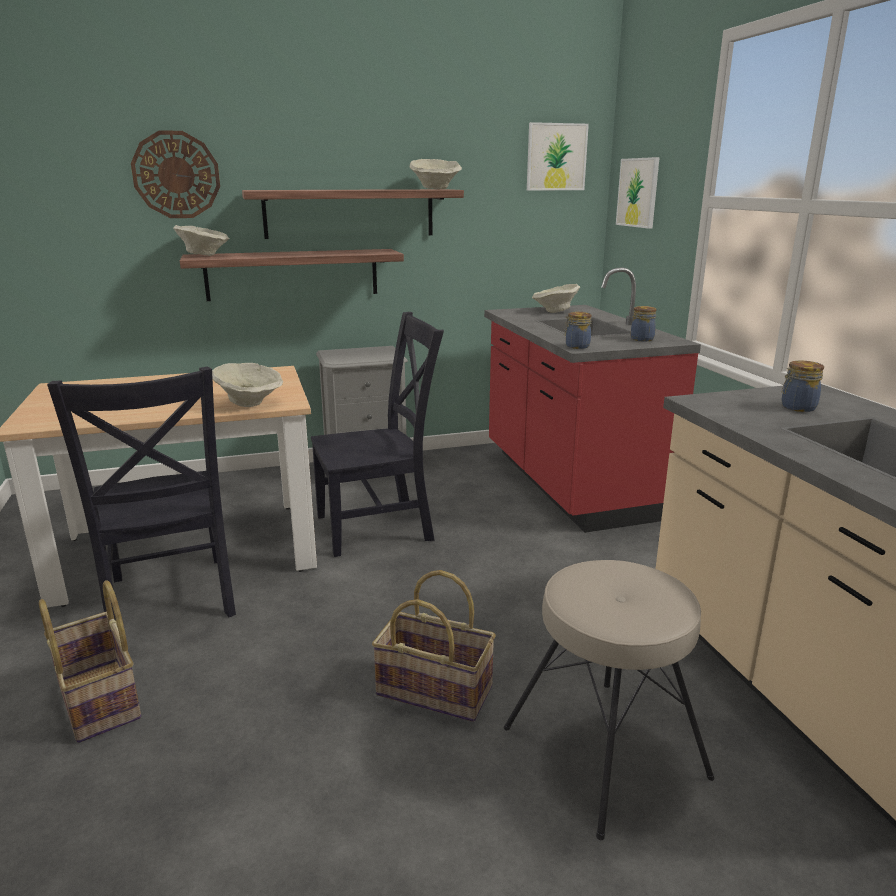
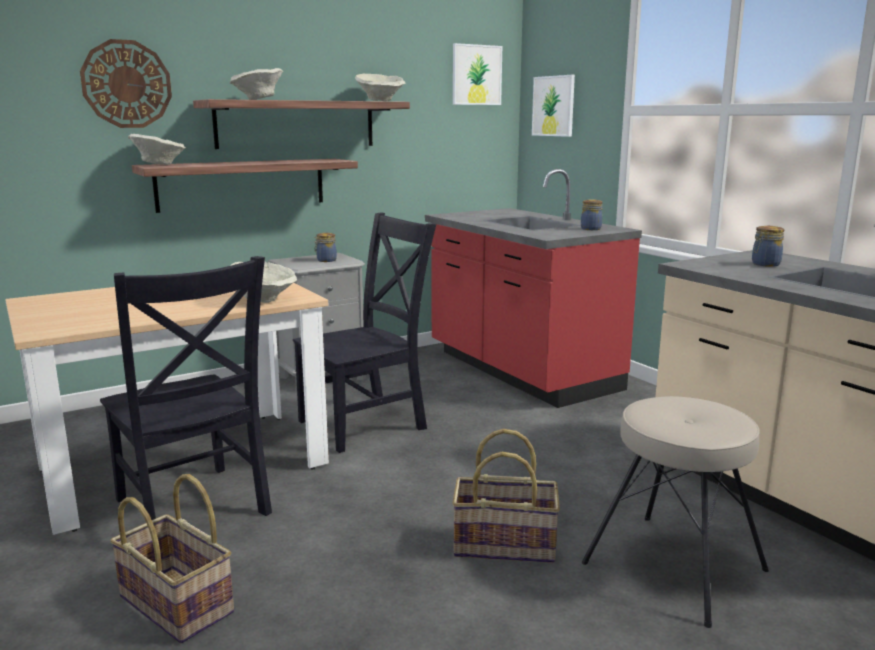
camera: 15 degrees left, 5 degrees down
(554, 311) = (490, 213): beige bowl -> beige bowl (258, 99)
(576, 346) = (543, 236): jar -> jar (325, 260)

